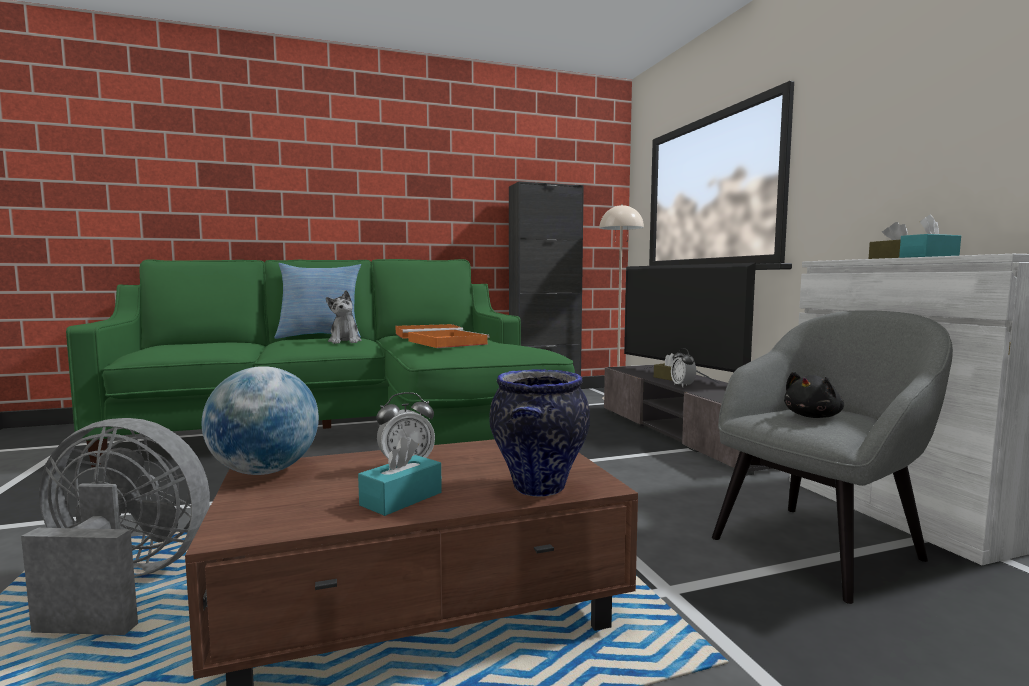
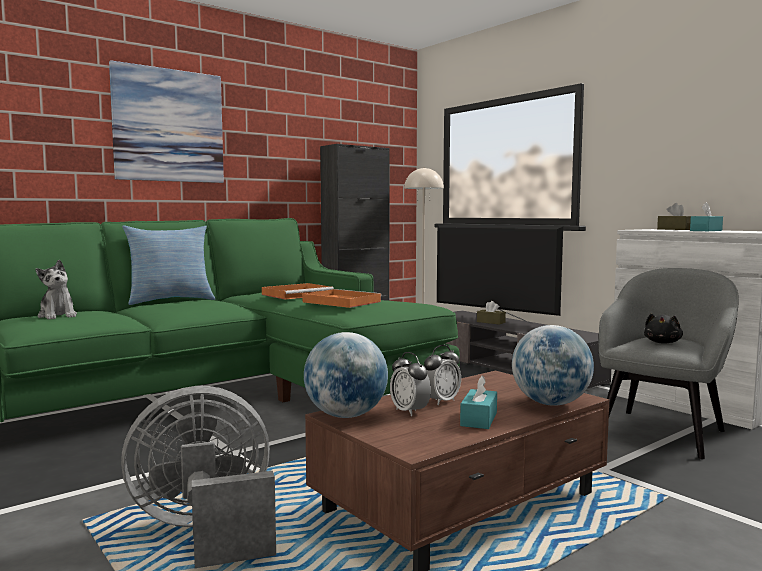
camera: 20 degrees left, 0 degrees up
(345, 341) = (216, 304): plush toy -> plush toy (58, 316)
(346, 169) = (168, 125): none -> picture
(539, 489) = (551, 403): vase -> globe
(682, 386) = (509, 327): alarm clock -> alarm clock (409, 411)

